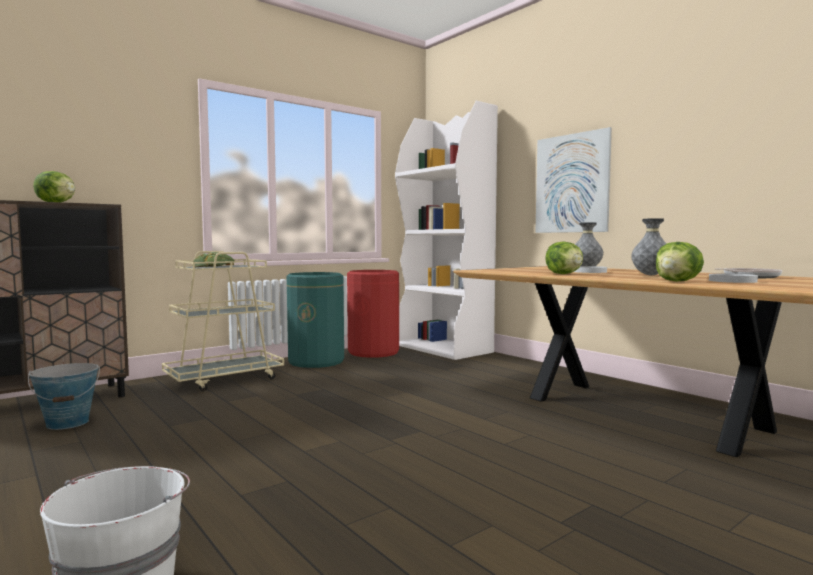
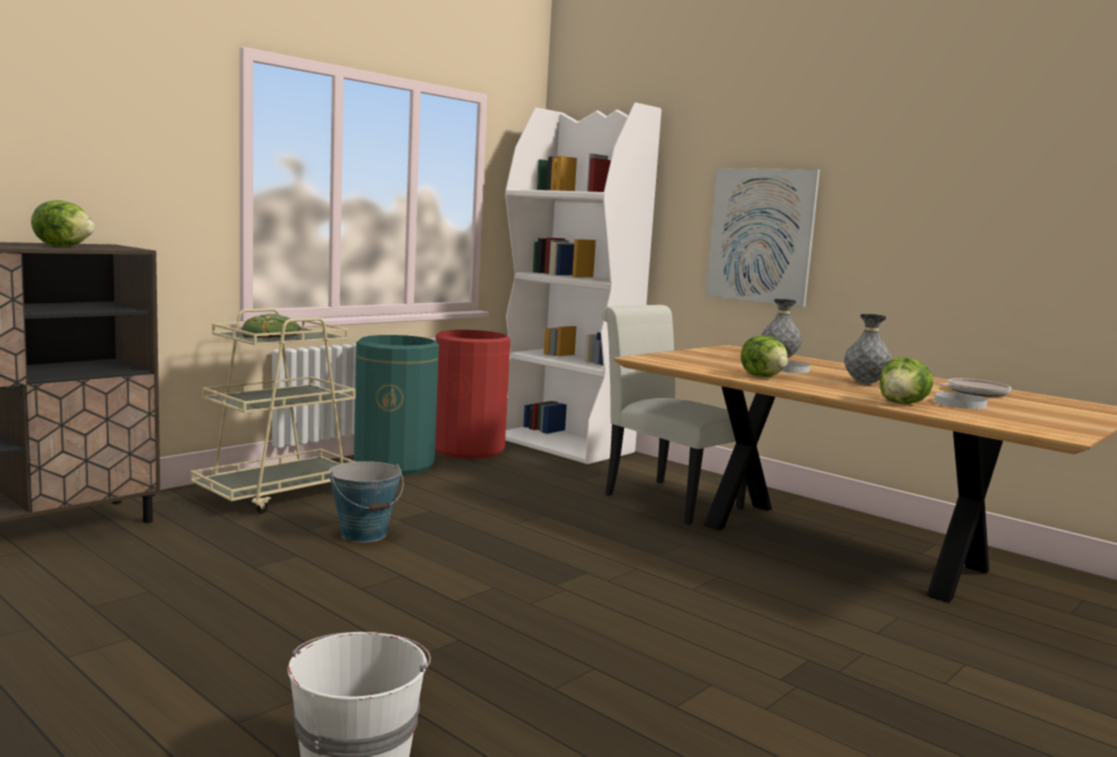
camera: 10 degrees left, 5 degrees up
(68, 423) = (106, 564): bucket -> bucket (364, 534)
(505, 381) = (665, 499): none -> white chair

